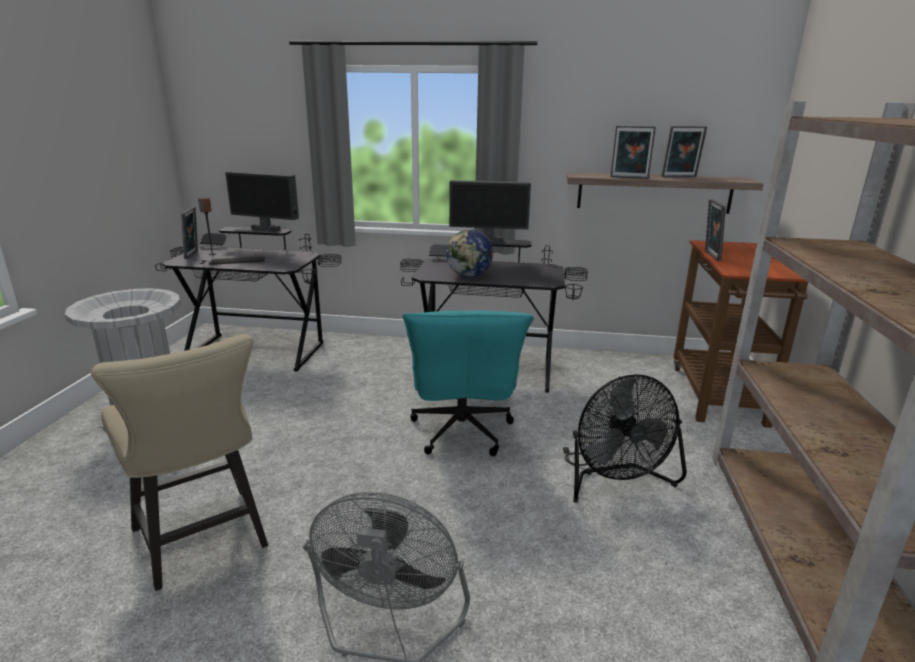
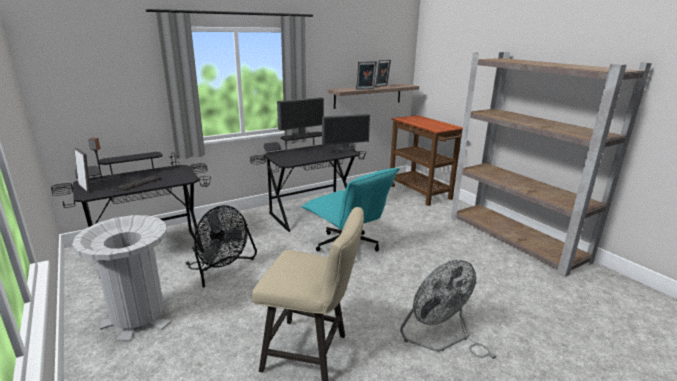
camera: 40 degrees left, 0 degrees up
(266, 230) = (141, 155): monitor -> monitor (345, 151)
(469, 276) = (307, 158): globe -> none
(611, 480) = (432, 240): black fan -> black fan (219, 269)
(710, 255) = (414, 124): picture frame -> none

